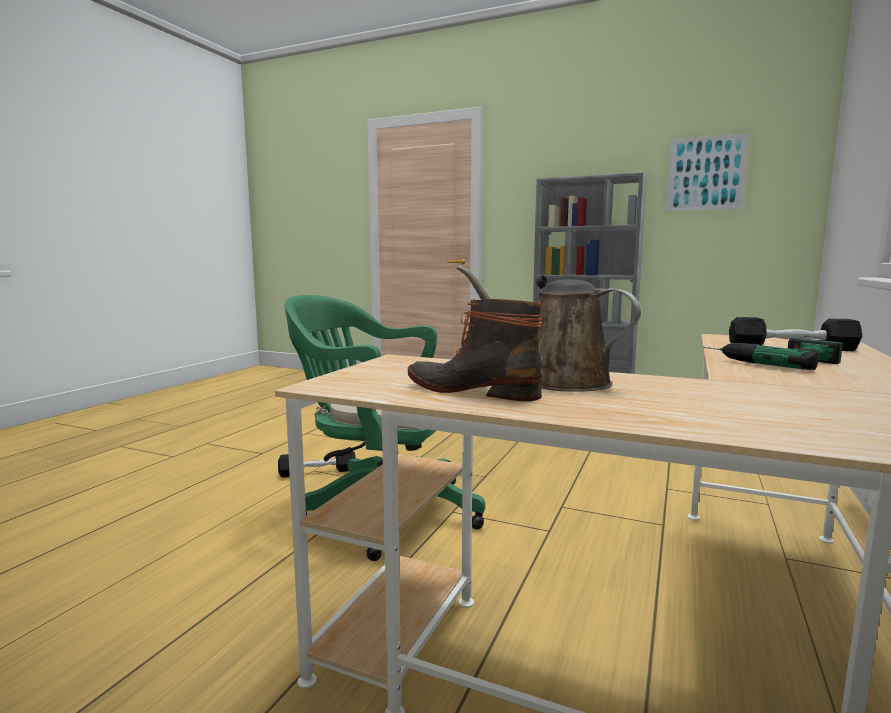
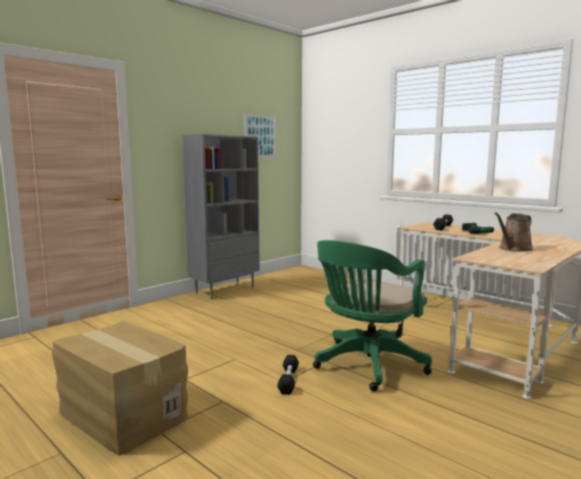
camera: 70 degrees left, 0 degrees up
(233, 428) = (122, 416): none -> cardboard box
(473, 390) = (532, 256): boot -> none

